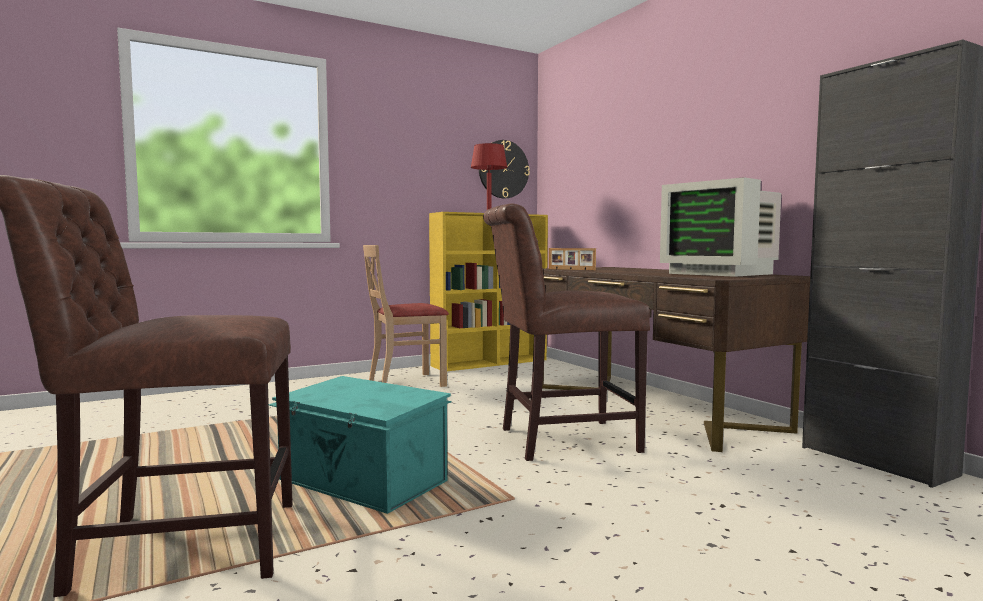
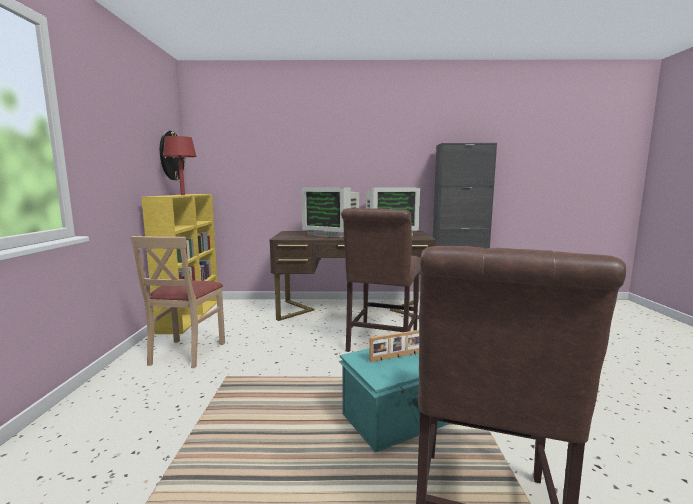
camera: 60 degrees left, 5 degrees up
(571, 269) = (304, 238): picture frame -> picture frame (397, 357)
(637, 270) = (332, 233): none -> monitor

